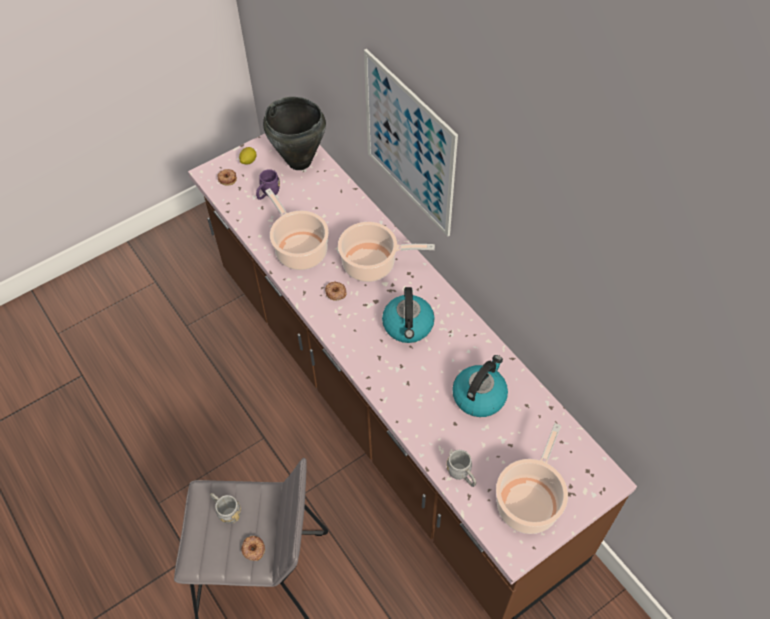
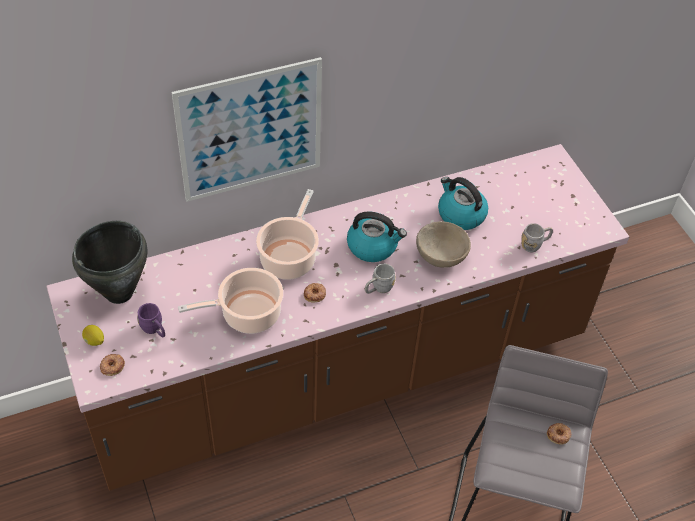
camera: 80 degrees left, 5 degrees down
(226, 511) = (517, 452): grey mug -> grey mug (378, 289)
(415, 387) = (441, 256): none -> beige bowl
(529, 501) = (564, 209): cooking pot -> none

